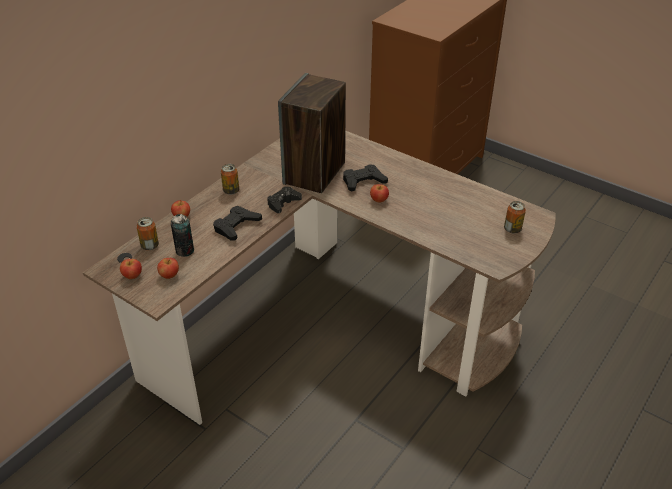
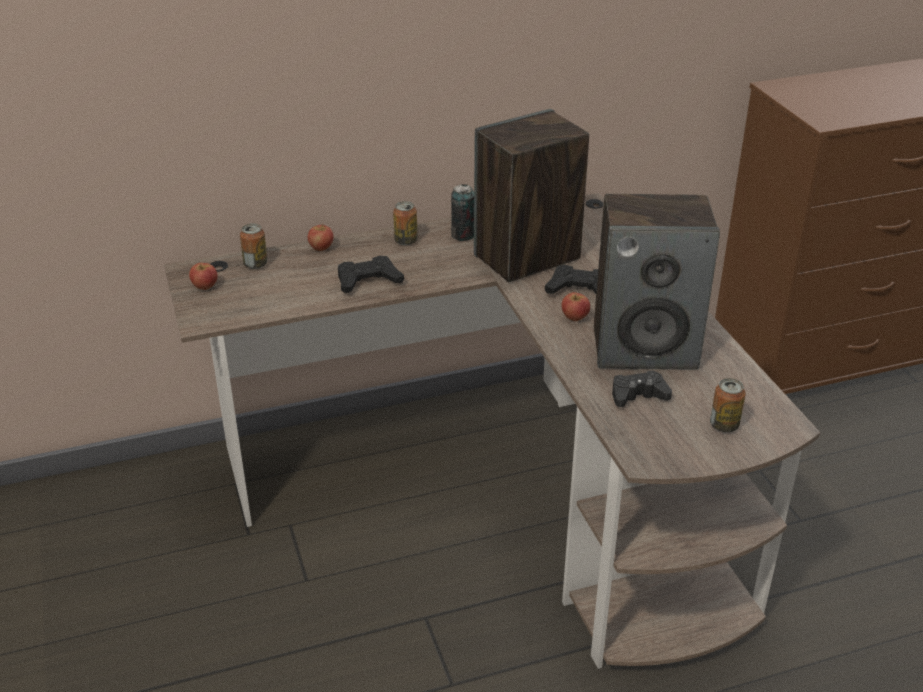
camera: 35 degrees right, 5 degrees down
(169, 275) = (241, 301): apple -> none
(185, 251) = (284, 284): can -> can (463, 235)
(283, 203) = (450, 276): black game controller -> black game controller (638, 395)
(432, 202) = (645, 348): none -> speaker

